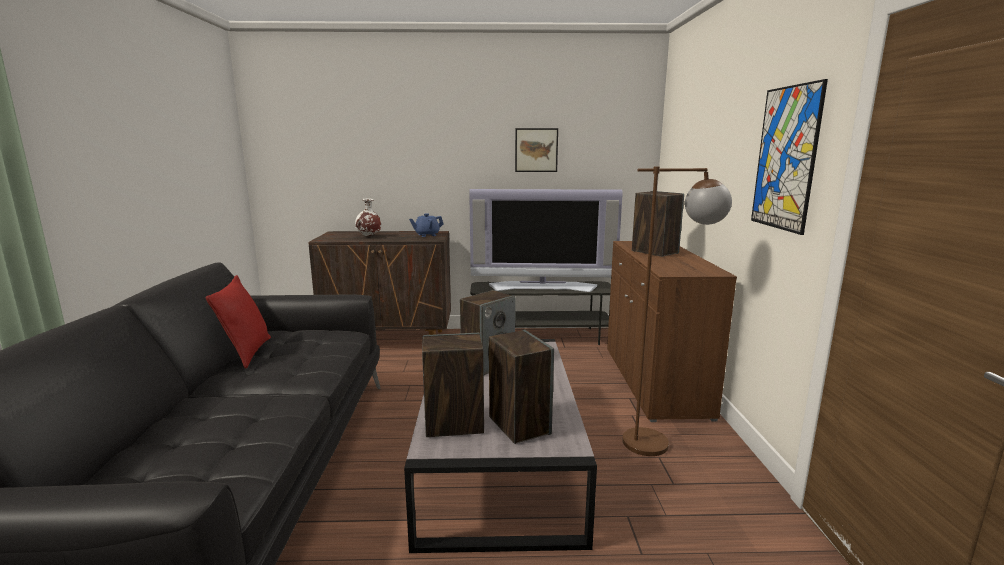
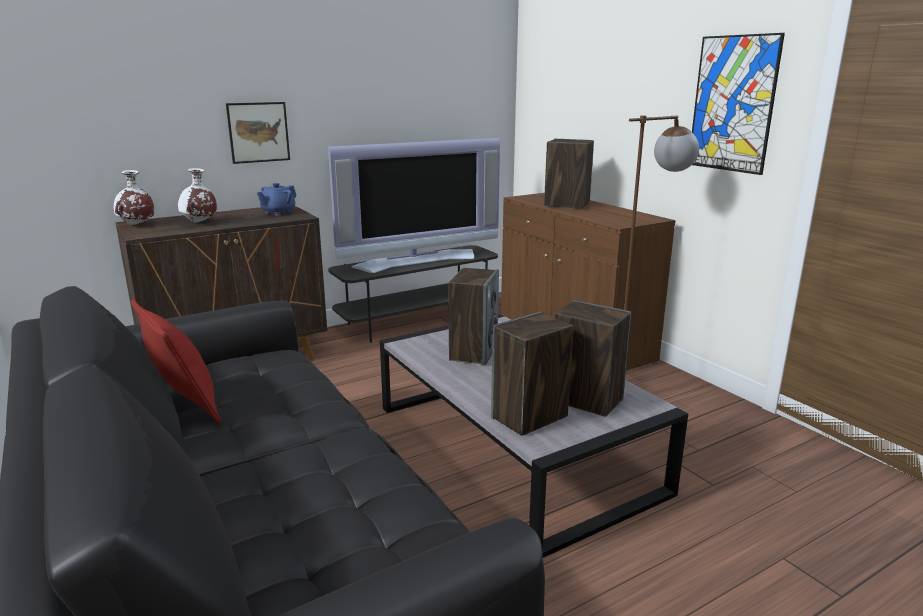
camera: 30 degrees left, 5 degrees up
(333, 234) = (136, 225): none -> white vase
(536, 150) = (390, 93): picture -> picture (258, 132)

